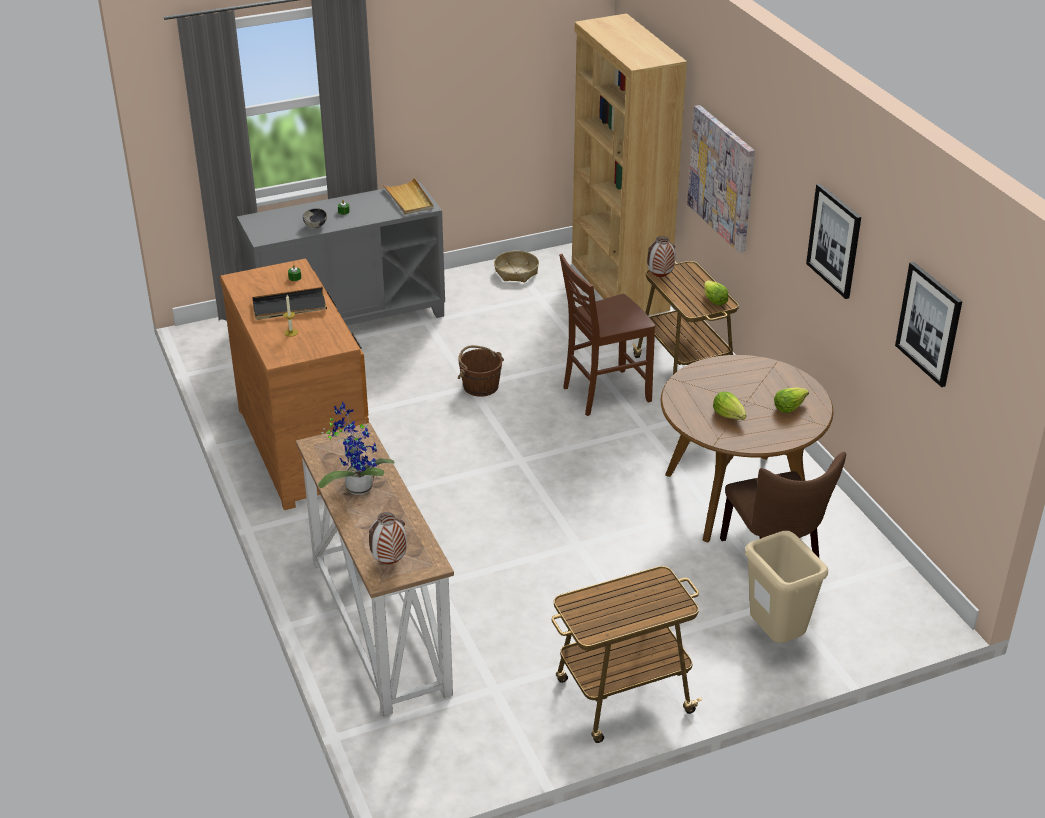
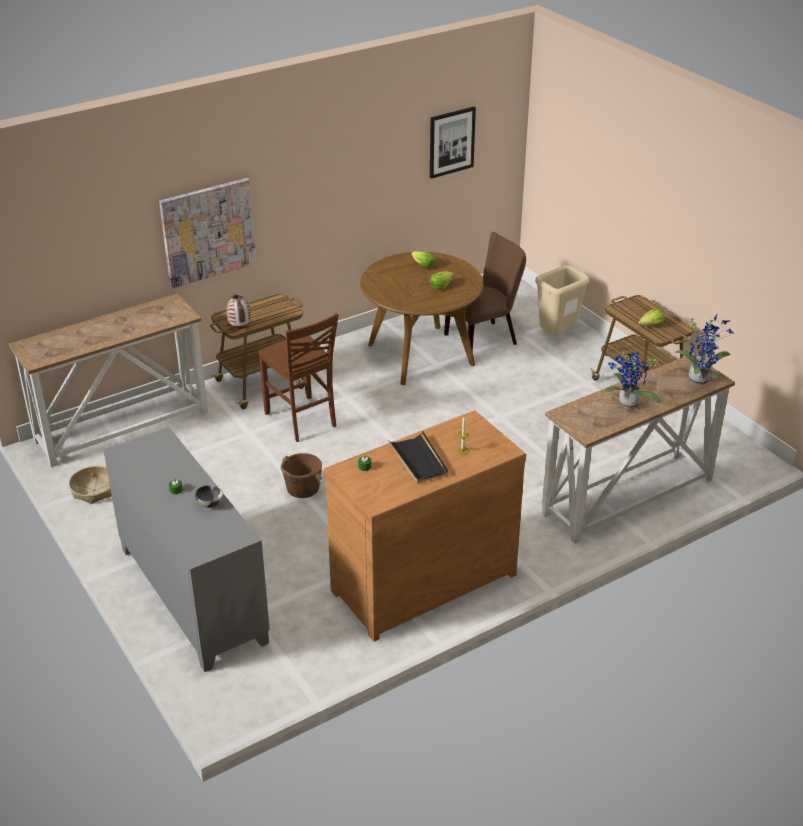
camera: 100 degrees left, 0 degrees up
(389, 562) = (700, 379): vase -> potted plant
(408, 199) = (145, 450): beige tray -> none
(618, 286) = (123, 426): brown bookcase -> console table
(714, 300) = (273, 304): lettuce -> lettuce (651, 325)
(834, 240) = (354, 166): picture -> none

